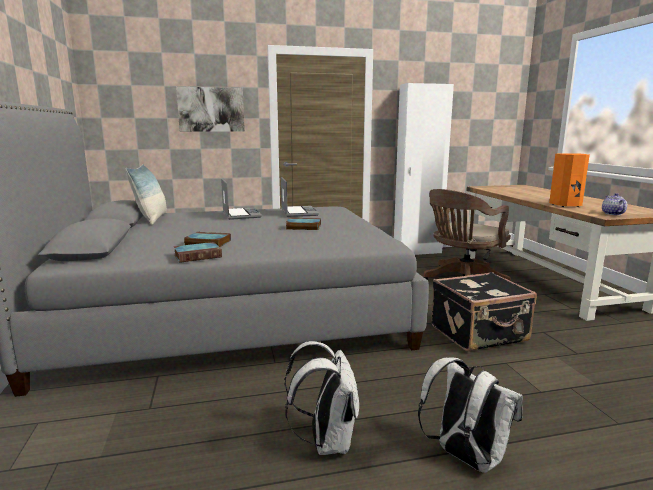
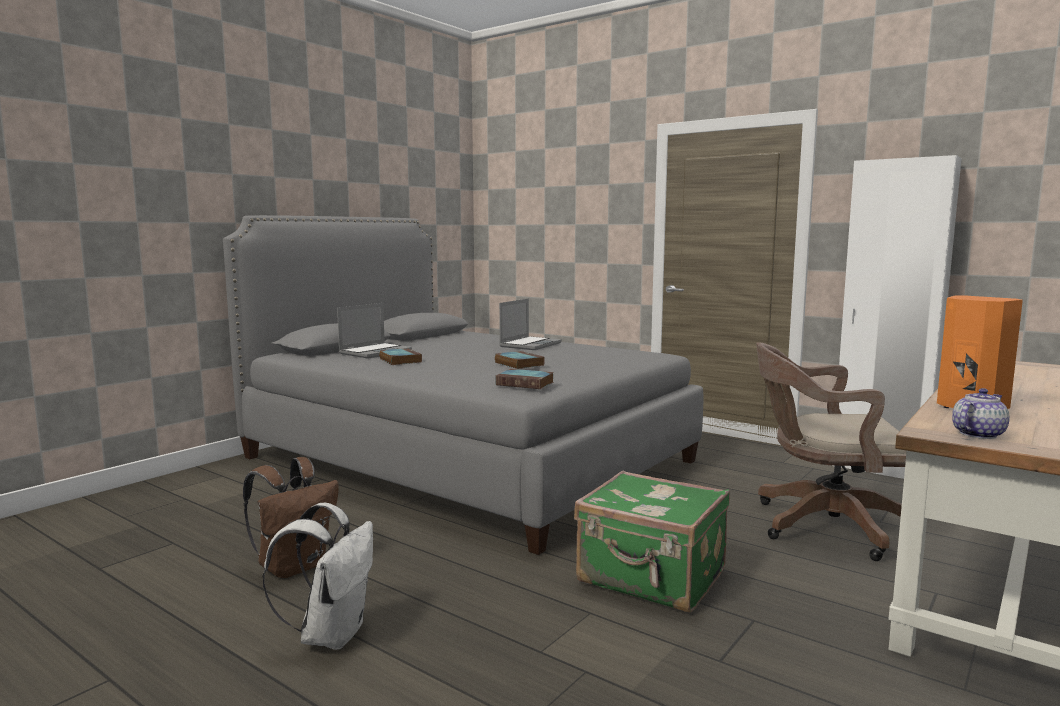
camera: 50 degrees right, 5 degrees down
(152, 219) = (450, 336): pillow -> none
(198, 255) = (357, 367): book -> book (526, 383)
(211, 109) = (587, 213): picture -> none
(298, 212) = (592, 352): laptop -> laptop (375, 352)
(327, 441) = (294, 566): white backpack -> brown backpack
(480, 334) = (651, 578): black suitcase -> green suitcase

